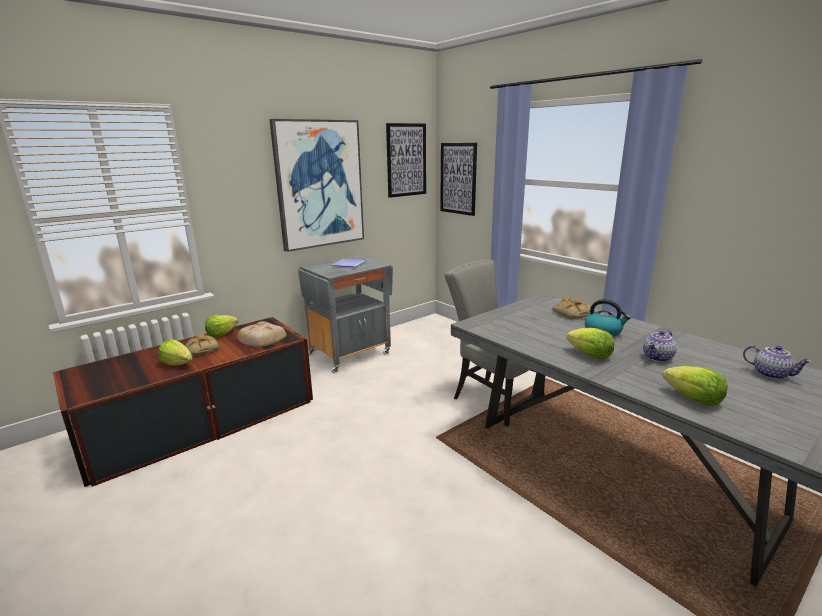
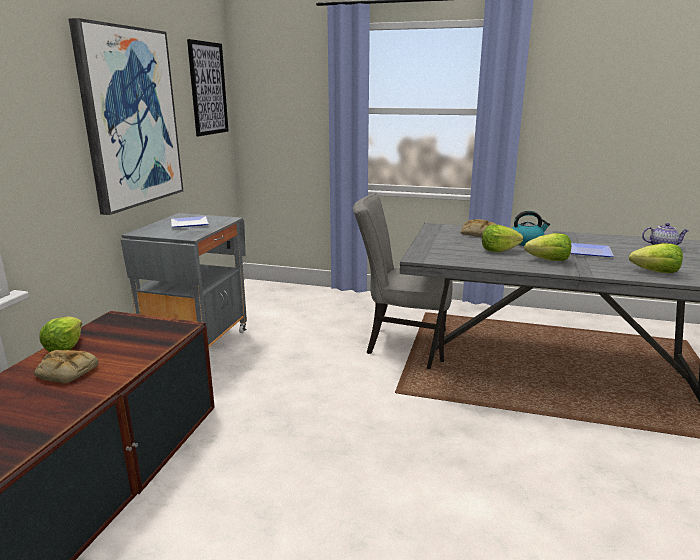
camera: 35 degrees left, 0 degrees up
(178, 363) = (57, 398): lettuce -> lettuce (498, 250)
(262, 339) = (142, 337): bread -> none
(458, 178) = (269, 111): picture -> none
(658, 358) = (591, 252): teapot -> plate

